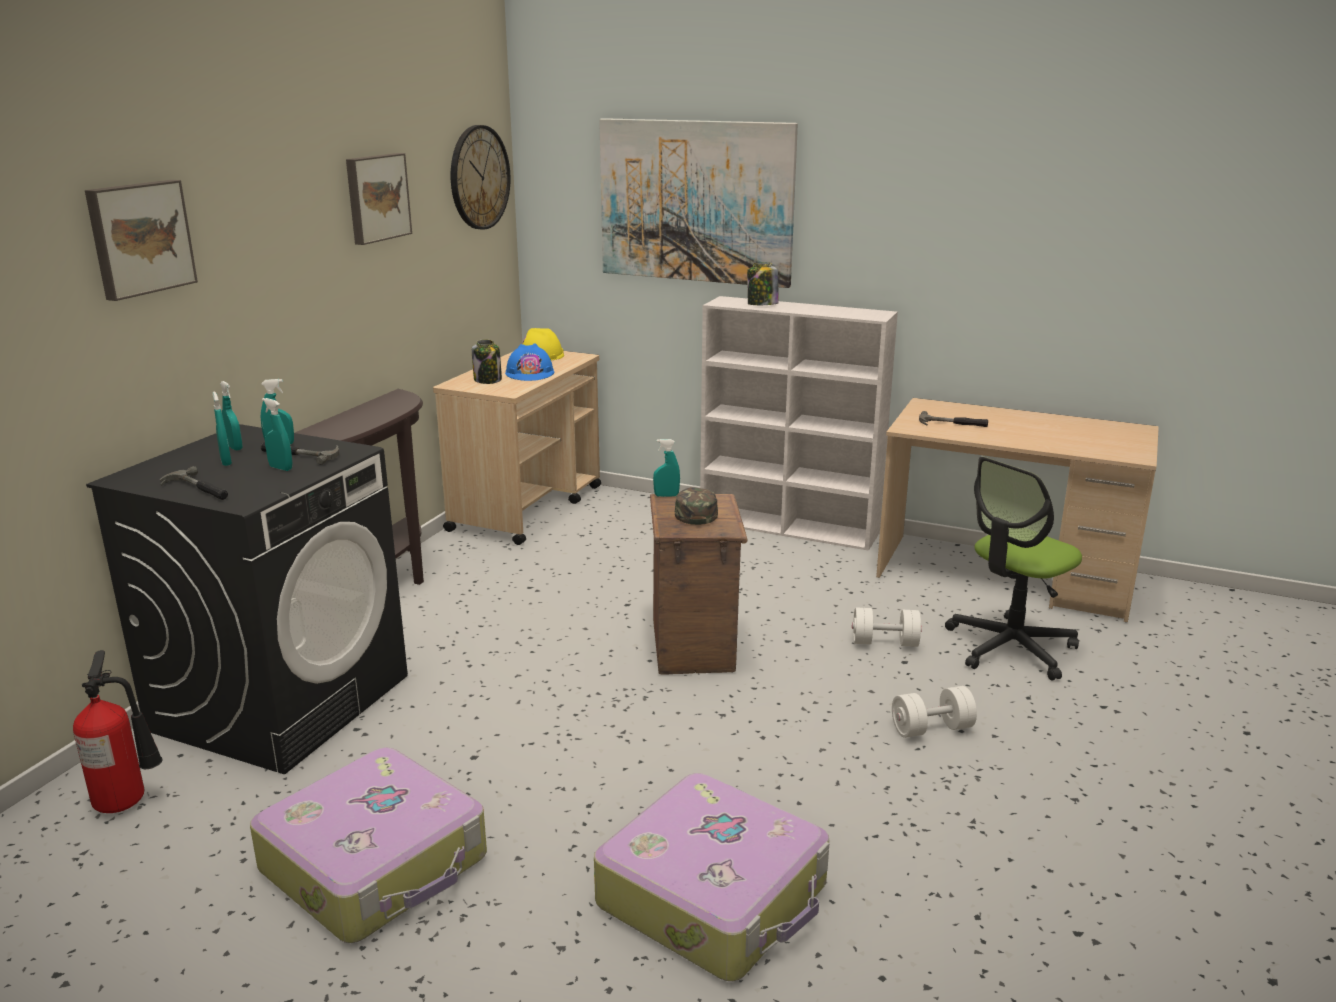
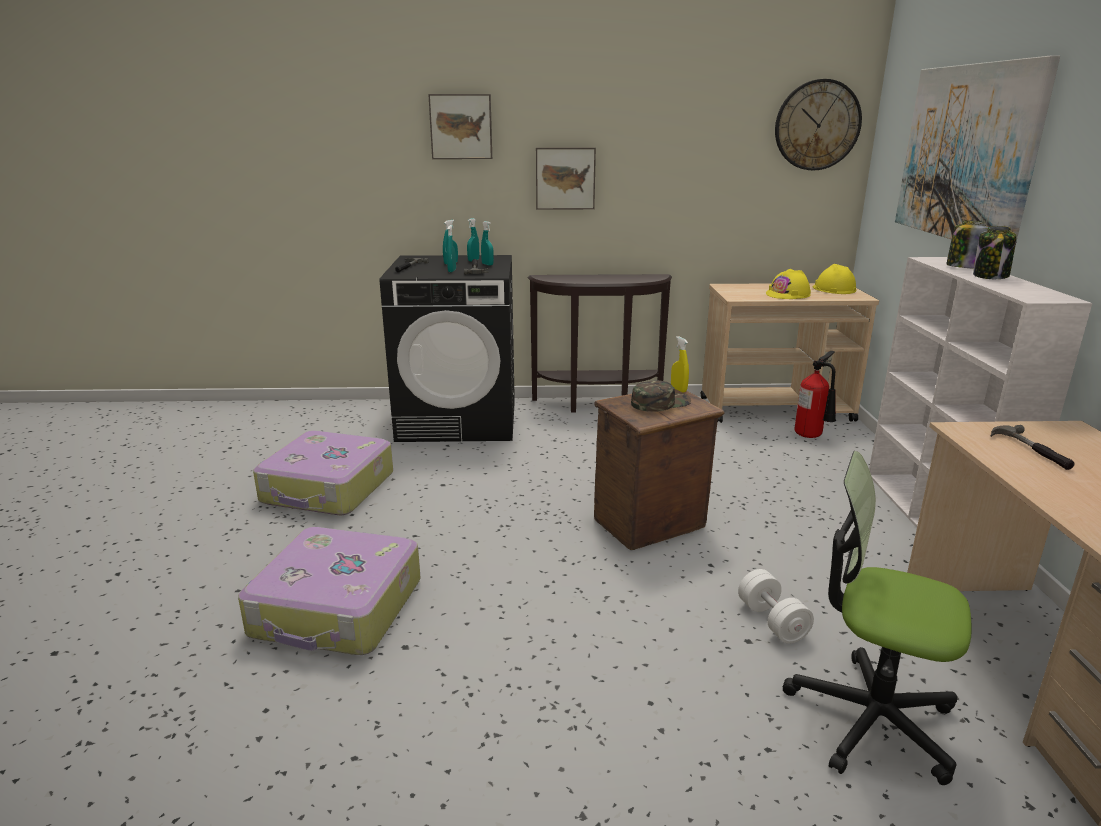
camera: 65 degrees right, 0 degrees up
(128, 801) = (353, 418): fire extinguisher -> fire extinguisher (812, 436)
(376, 197) = (678, 127): picture -> picture (565, 178)
(488, 380) = (750, 290): jar -> jar (990, 276)
(530, 373) = (788, 294): blue hard hat -> yellow hard hat
(666, 496) = (678, 389): turquoise spray bottle -> yellow spray bottle
(931, 729) = (637, 681): white dumbbell -> none

